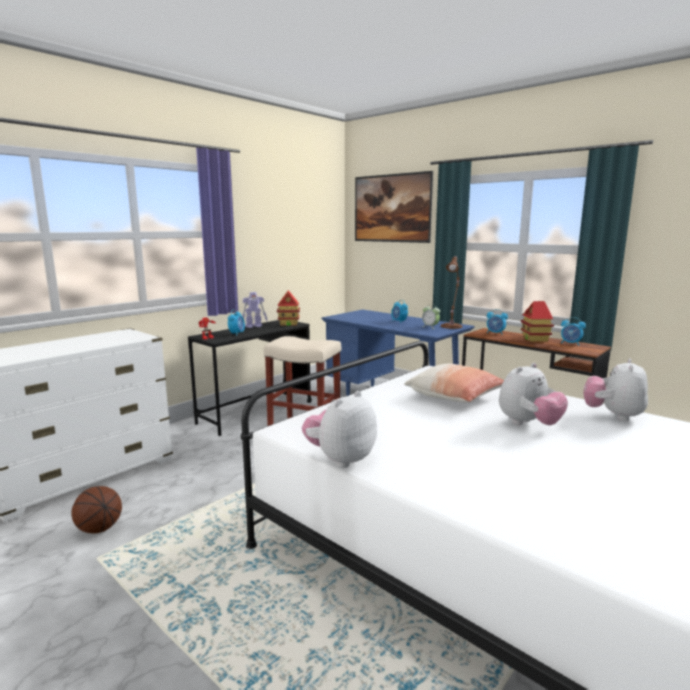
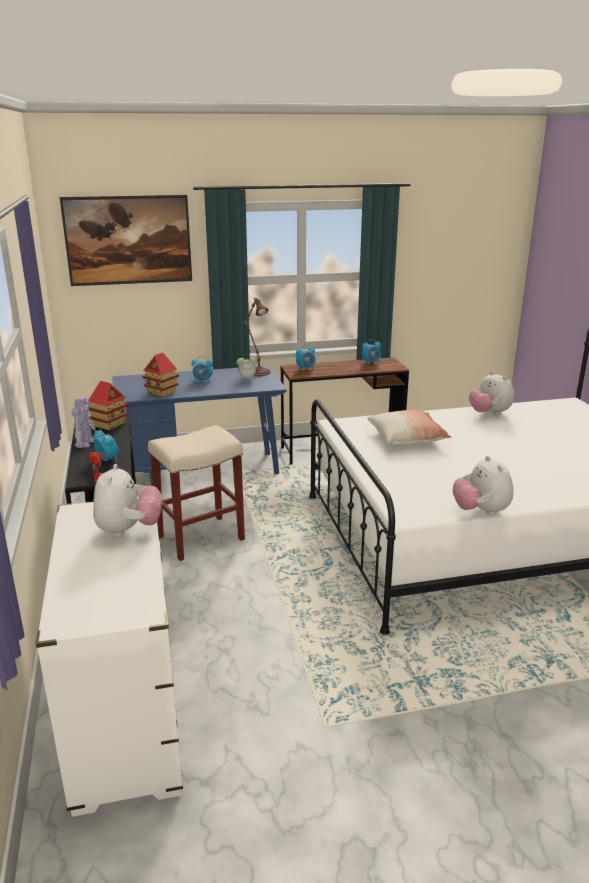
camera: 55 degrees left, 10 degrees up
(99, 528) = (268, 718): basketball -> none
(528, 424) = (479, 439): plush toy -> plush toy (128, 530)
(535, 339) = (344, 366): toy house -> toy house (162, 392)

